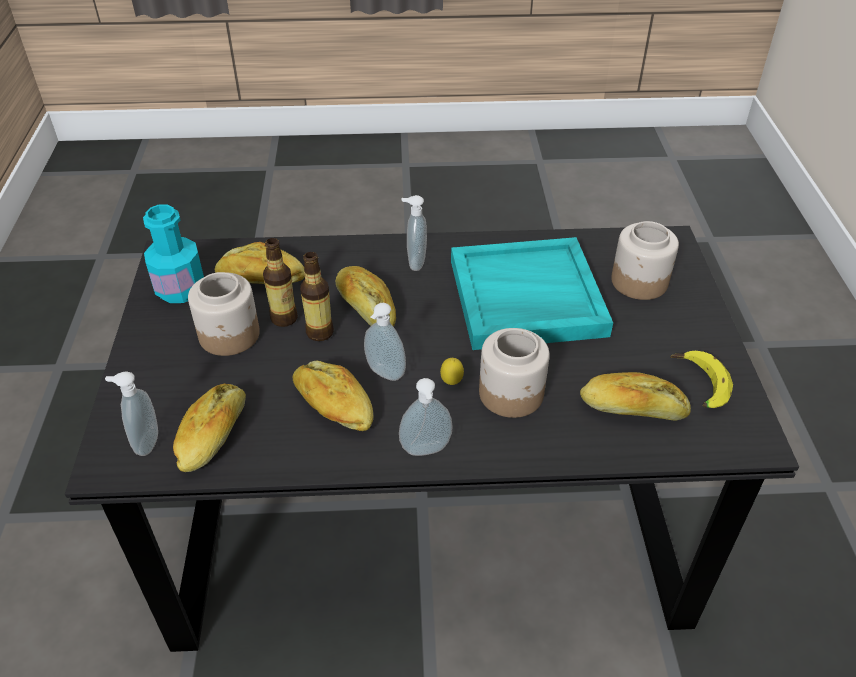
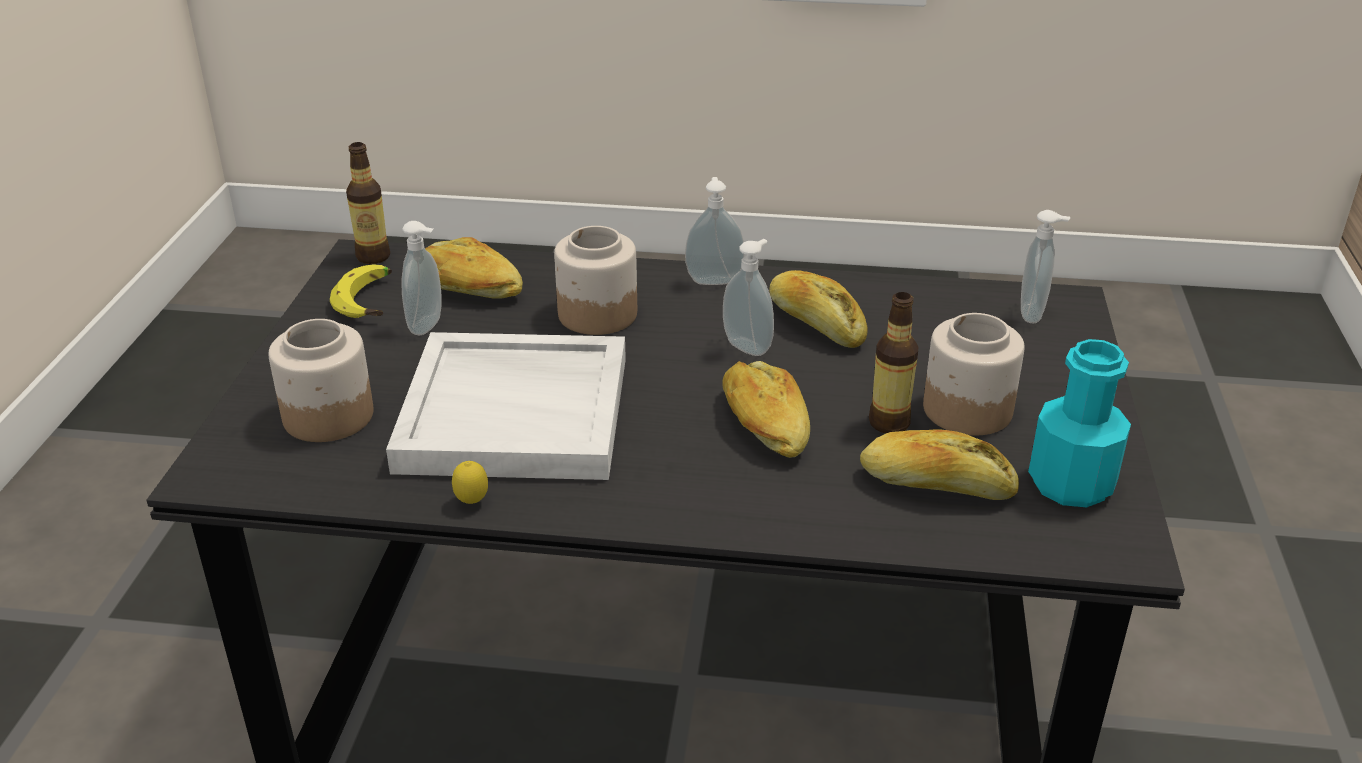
camera: 170 degrees left, 10 degrees down
(213, 435) = (955, 312): bread -> none
(319, 332) = (834, 400): bottle -> bottle (373, 257)
(414, 262) = (670, 485): soap dispenser -> soap dispenser (428, 326)
(451, 383) = (665, 330): lemon -> lemon (472, 502)
(525, 298) = (517, 412): turquoise tray -> white tray

